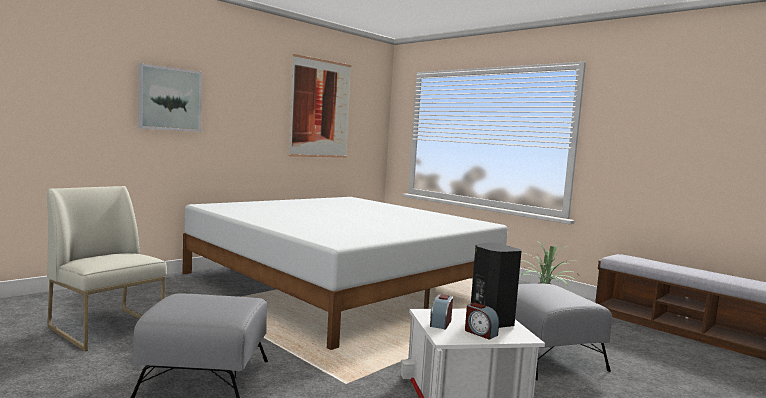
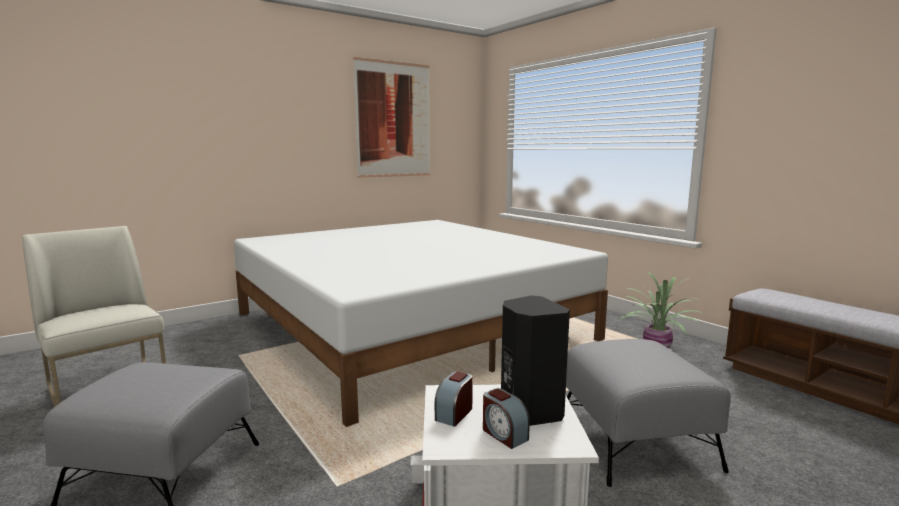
camera: 10 degrees right, 5 degrees up
(170, 99) = (204, 120): picture -> none

